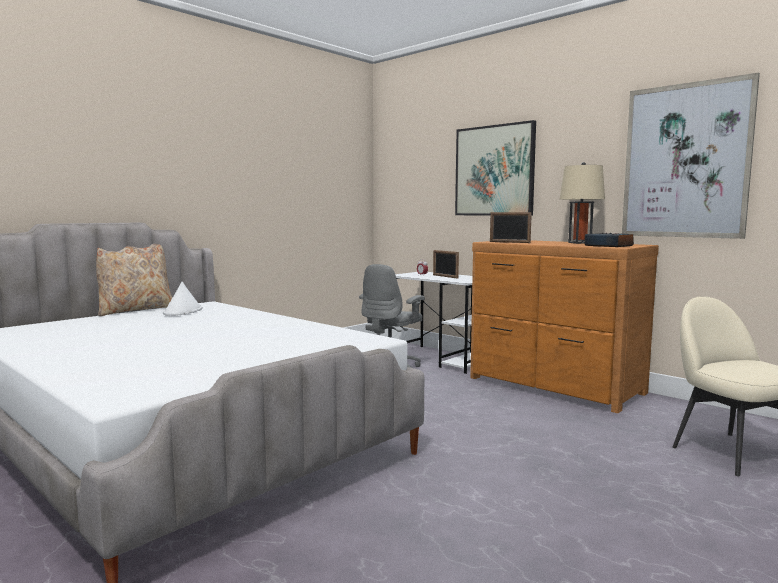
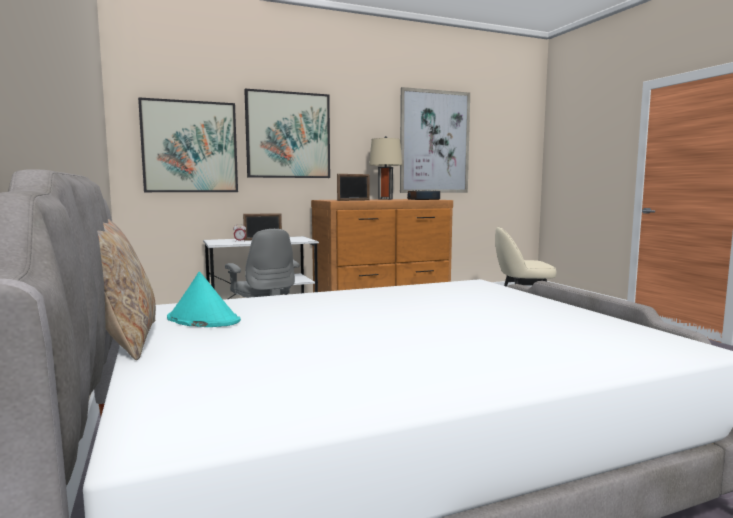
camera: 65 degrees left, 0 degrees up
(183, 312) = (202, 320): white hat -> turquoise hat
(418, 189) = (190, 147): none -> picture

